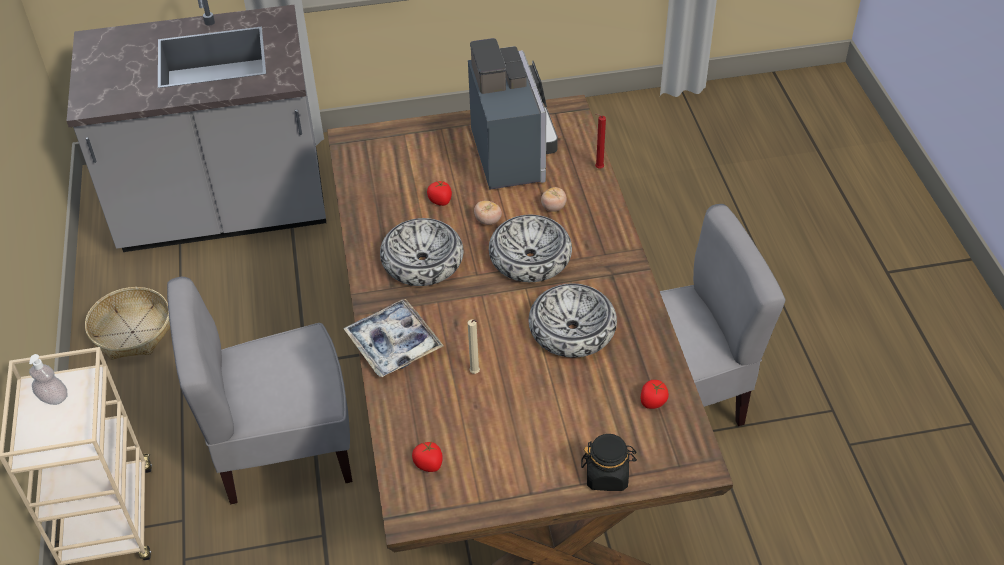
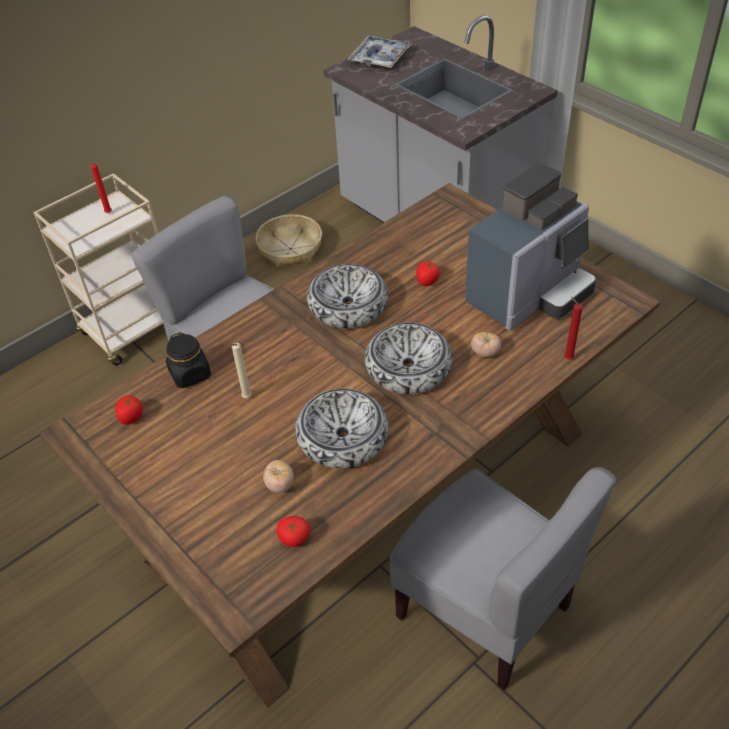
camera: 60 degrees right, 0 degrees up
(53, 398) = (110, 212): soap dispenser -> red candle
(393, 344) = (244, 334): tray -> tray (380, 58)
(488, 221) = (429, 320): tomato -> tomato (280, 485)
(607, 475) = (184, 544): black jar -> black jar (190, 374)

